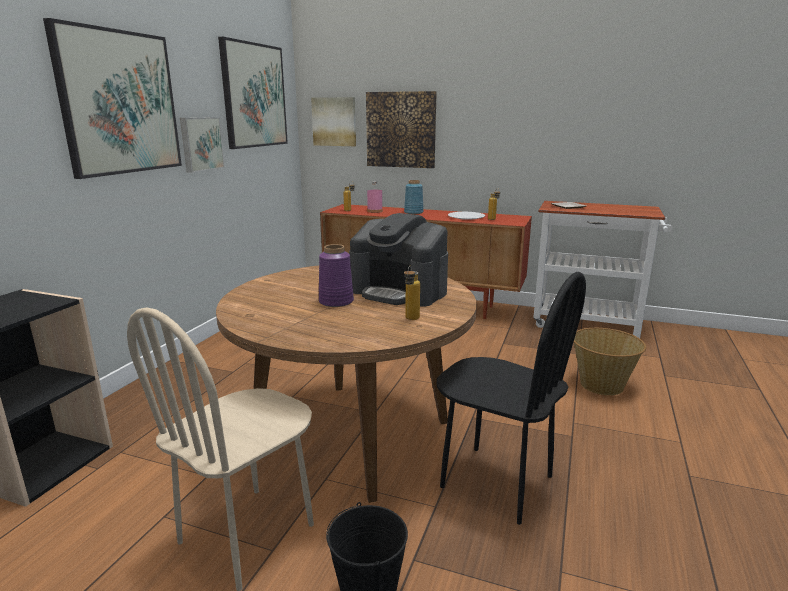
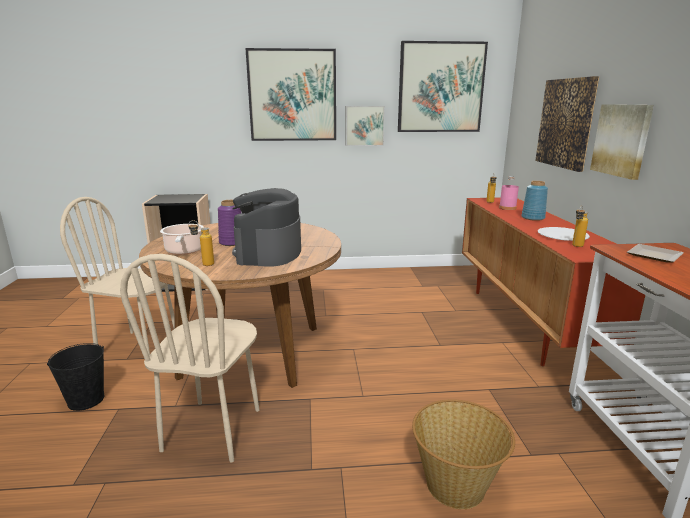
camera: 65 degrees right, 0 degrees up
(334, 121) = (527, 112): picture -> picture (622, 140)
(341, 326) = (184, 251): none -> cooking pot
(496, 482) = (213, 429): black chair -> beige chair

